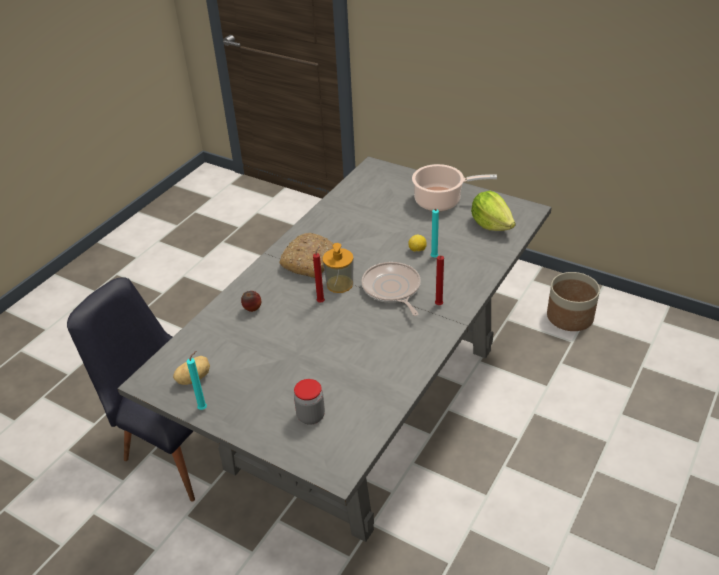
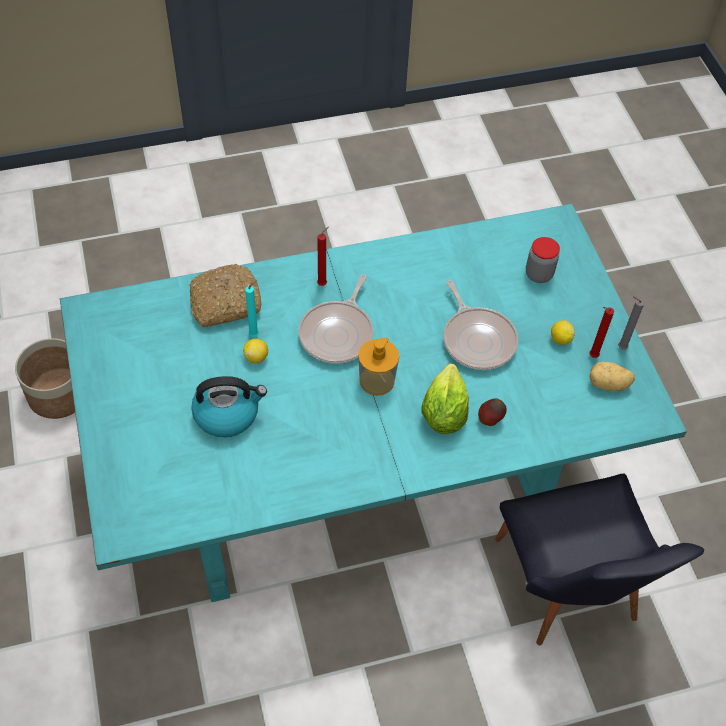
camera: 140 degrees left, 15 degrees up
(204, 408) = (620, 347): turquoise candle -> grey candle
(252, 383) = (560, 339): none -> lemon
(307, 344) = (477, 339): none -> frying pan
(309, 261) = (372, 437): bread -> bread (225, 303)
(321, 301) = (416, 374): red candle -> red candle (591, 356)
(365, 407) = (359, 473): grey dining table -> turquoise dining table
(394, 223) = (227, 414): none -> kettle
(441, 201) = (139, 402): cooking pot -> none
(491, 224) = (146, 326): lettuce -> lettuce (443, 413)

